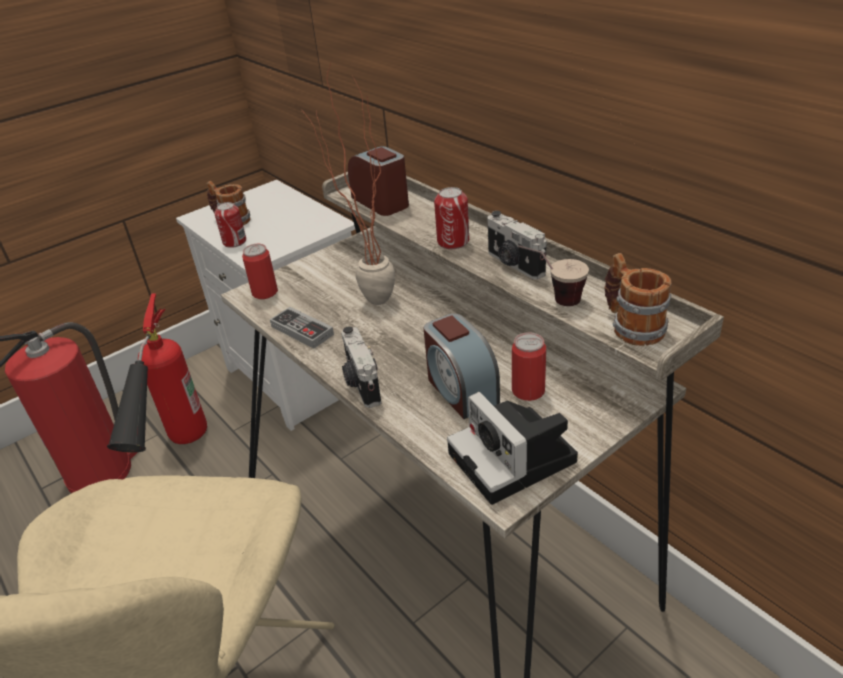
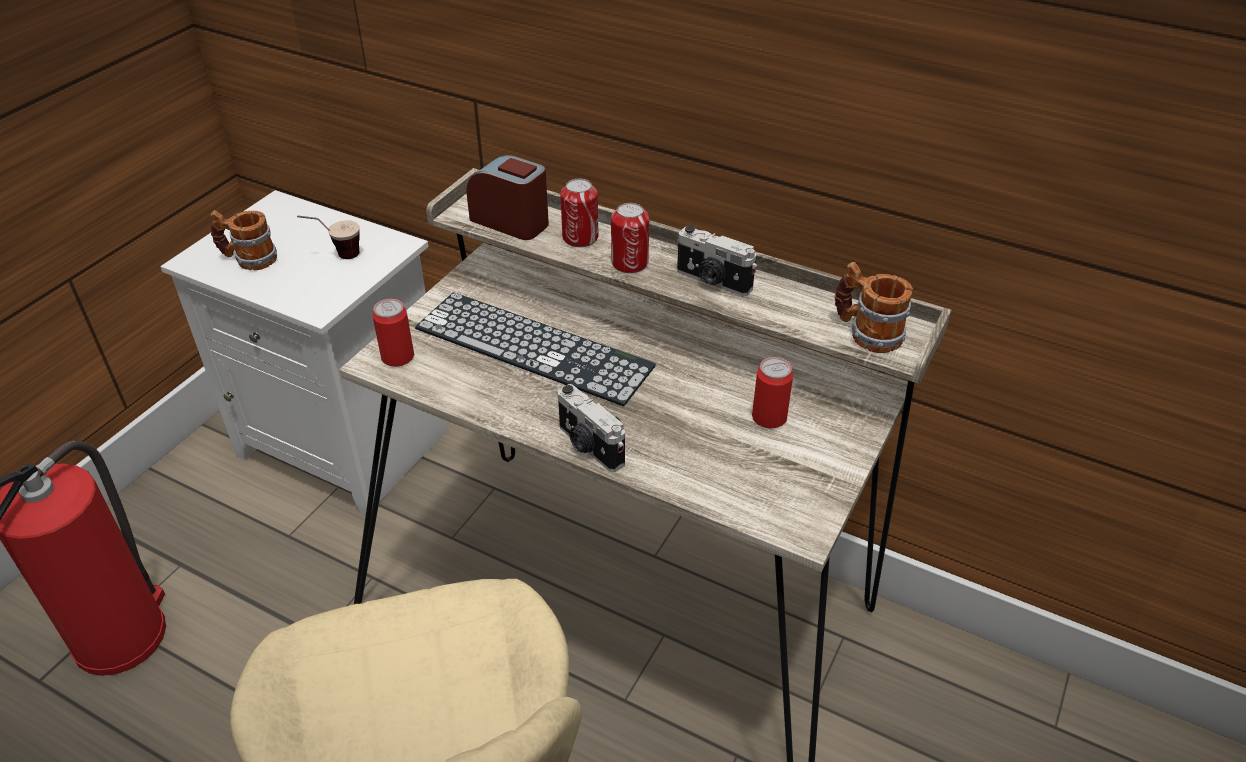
camera: 25 degrees left, 5 degrees up
(177, 458) = (227, 590): fire extinguisher -> none
(234, 242) = (275, 289): can -> can (580, 237)
(302, 330) = (478, 397): game controller -> none
(366, 301) = (533, 347): potted plant -> keyboard
(460, 389) = (700, 430): alarm clock -> none
(516, 460) = (796, 492): camera -> none
(552, 300) = (775, 317): cup -> cup (336, 255)

